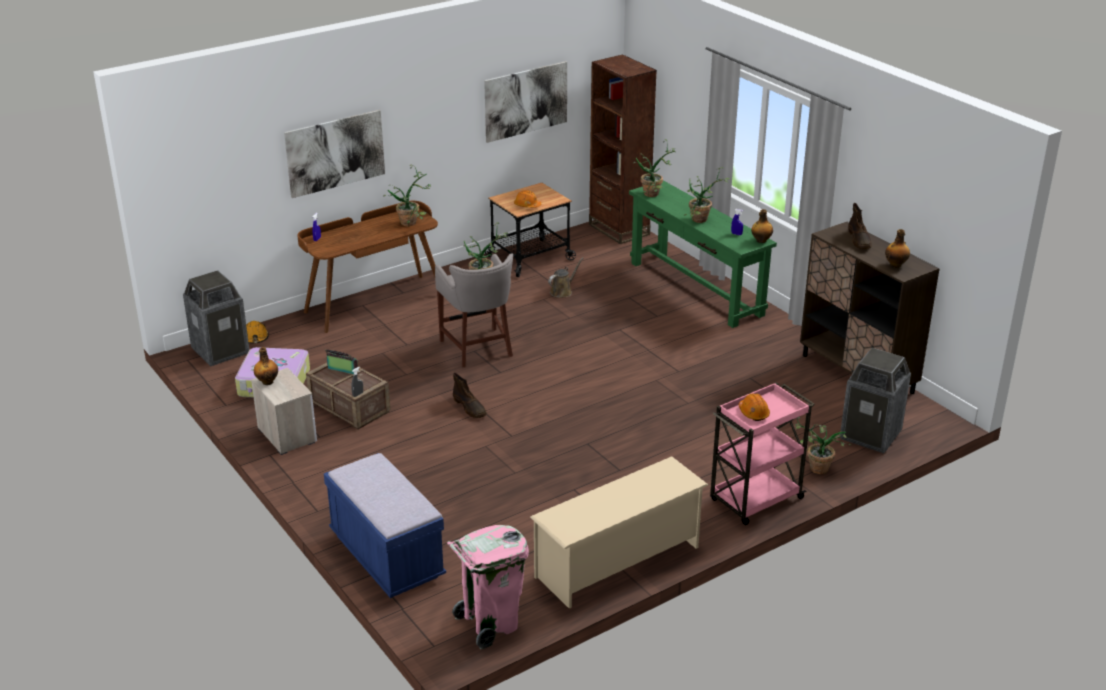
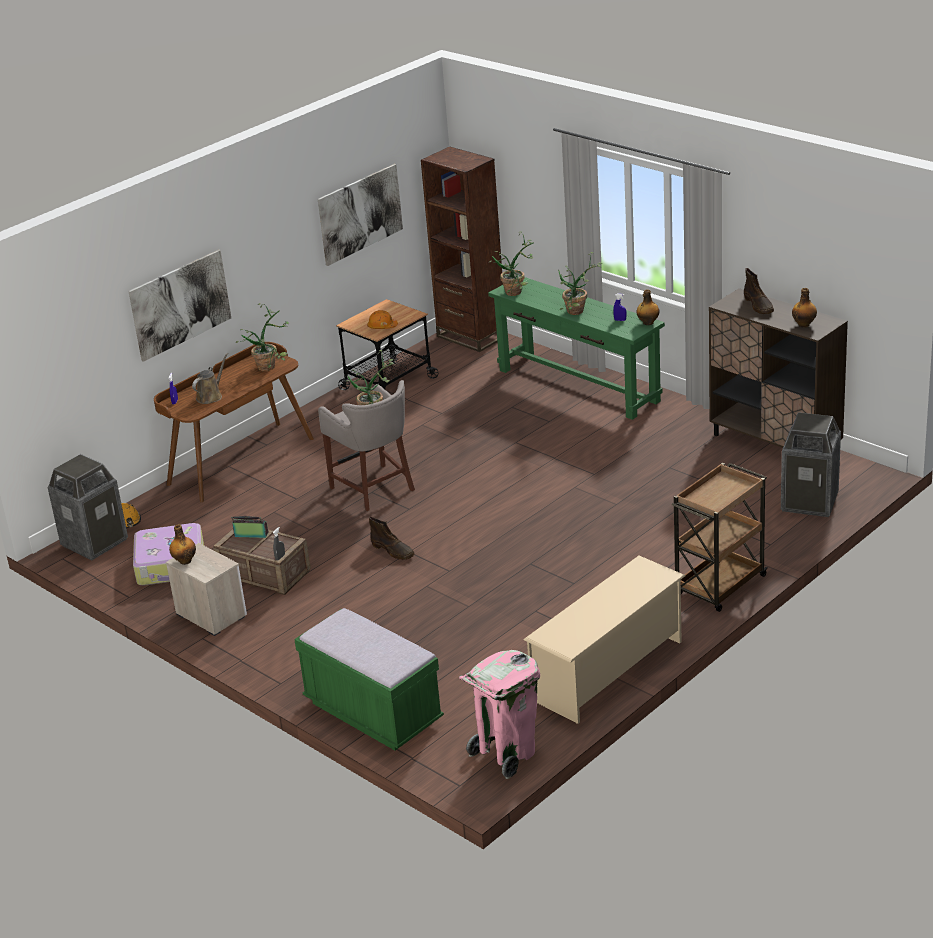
camera: 10 degrees left, 0 degrees up
(386, 556) = (373, 712): blue bench -> green bench
(562, 291) = (439, 413): brown watering can -> brown watering can (211, 396)
(753, 413) = (710, 497): orange hard hat -> none
(755, 500) = (719, 586): pink cart -> brown cart
(813, 468) = (765, 544): potted plant -> none

